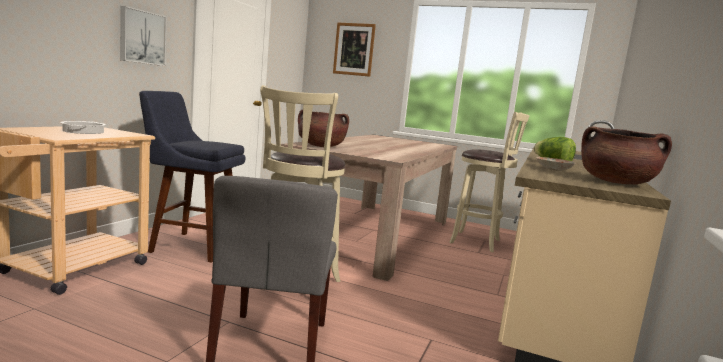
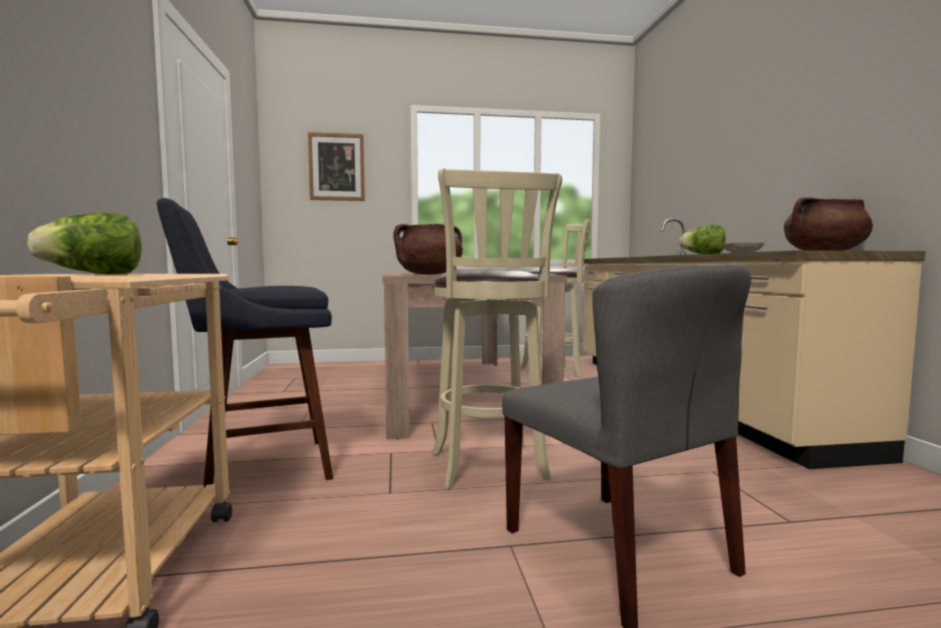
camera: 30 degrees left, 5 degrees down
(84, 131) = (94, 274): cooking pot -> lettuce
(141, 37) = (101, 110): picture -> none

